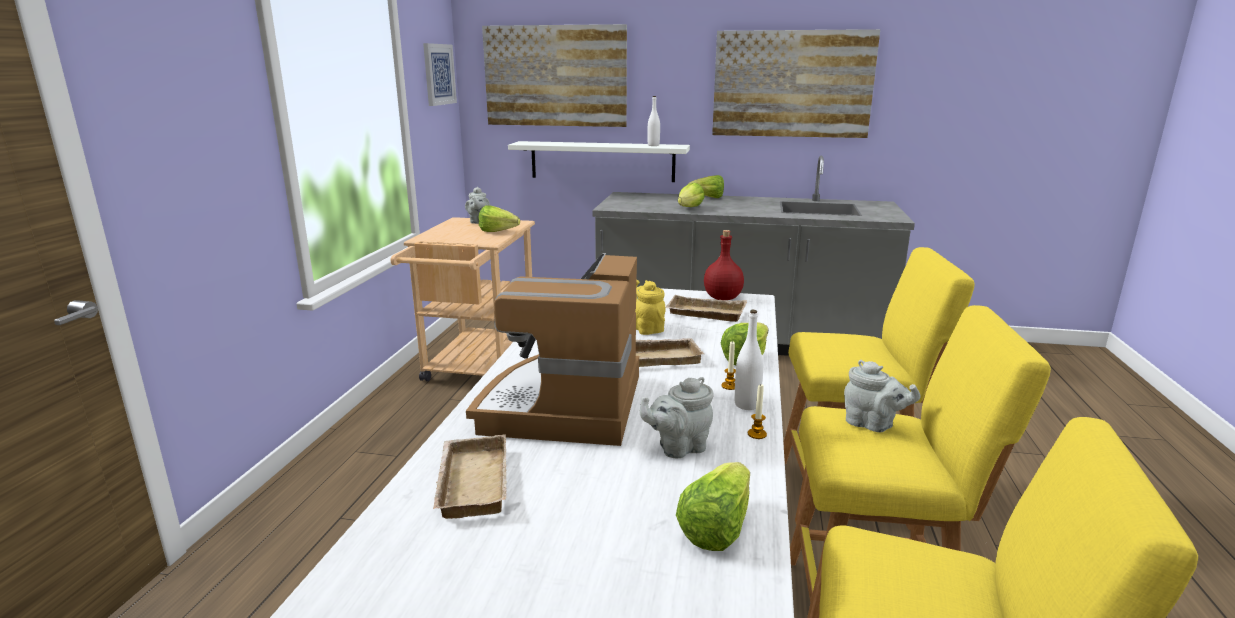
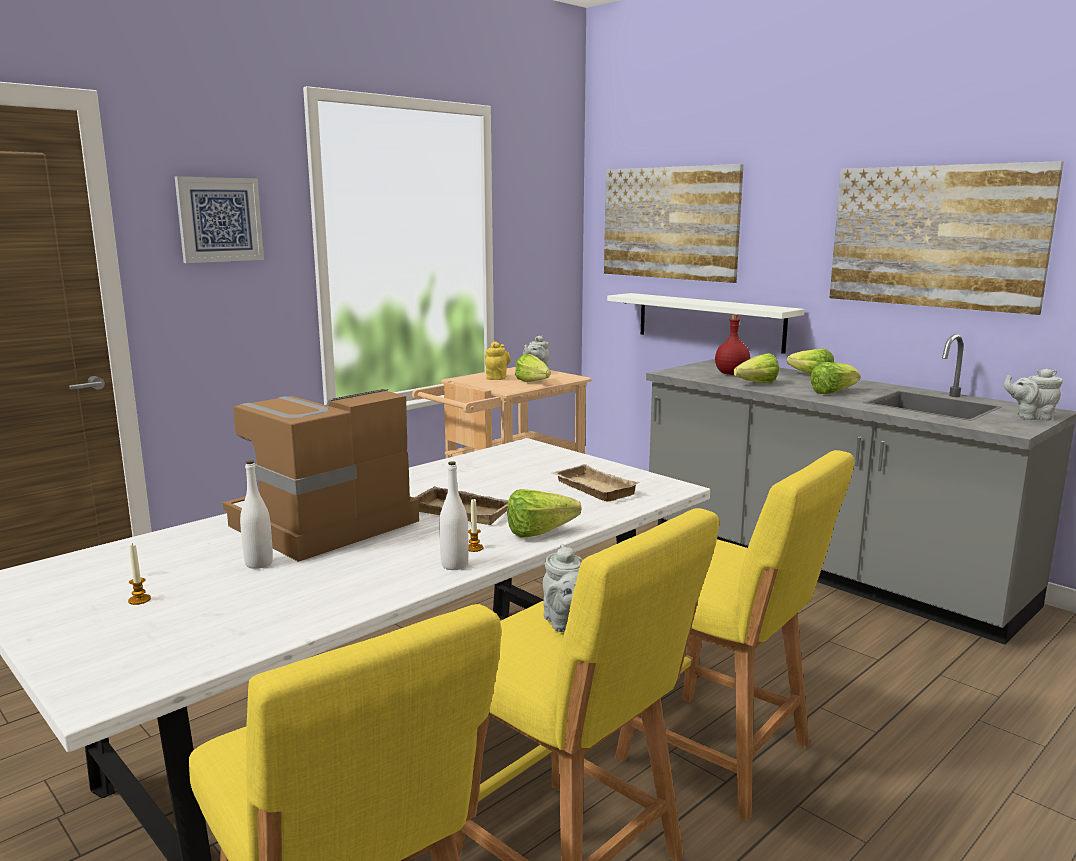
camera: 35 degrees right, 5 degrees down
(438, 74) = (550, 220): picture -> picture (219, 219)
(470, 482) = (167, 551): beige tray -> none
(646, 328) = (510, 488): yellow teapot -> yellow teapot (497, 378)
(653, 145) = (755, 306): white bottle -> white bottle (259, 564)
(678, 447) = (332, 576): grey teapot -> grey teapot (1030, 417)
(716, 527) = (240, 630): lettuce -> lettuce (832, 392)
(722, 298) = (644, 479): red bottle -> red bottle (731, 374)
(757, 434) = (411, 587): candle -> candle (139, 600)

